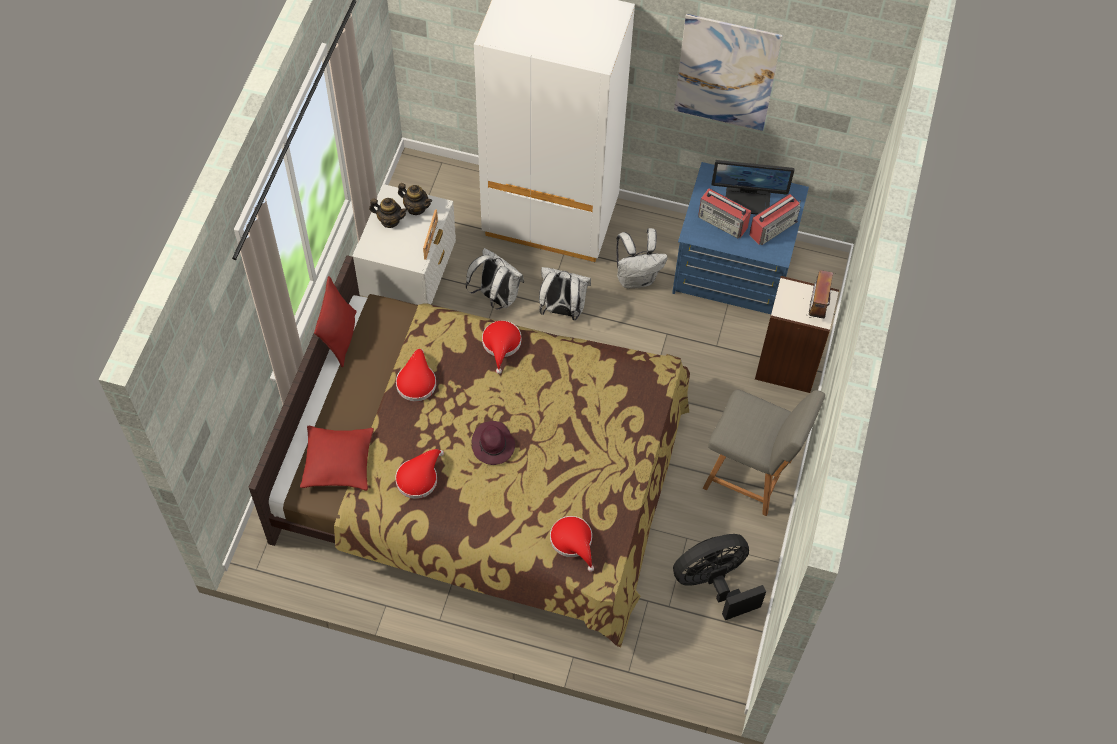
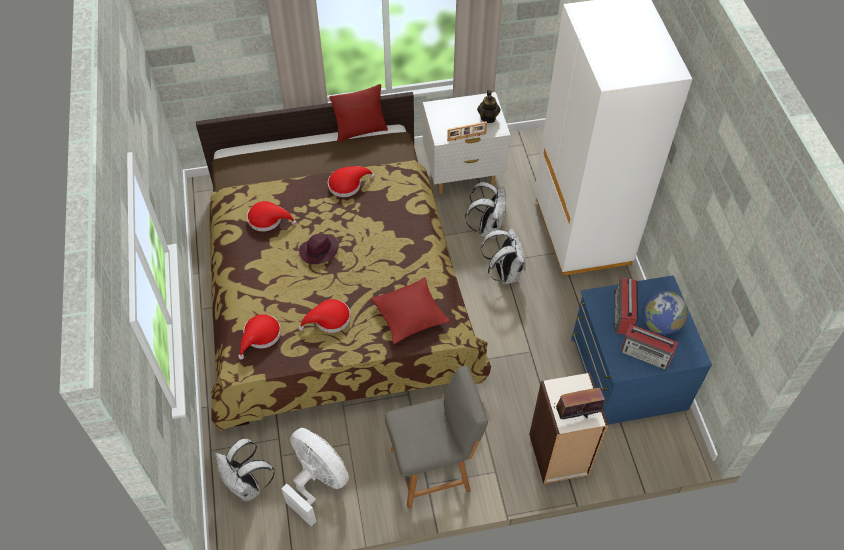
camera: 65 degrees right, 5 degrees down
(338, 462) = (259, 172): red pillow -> red pillow (410, 315)
(390, 220) = (466, 108): teapot -> none
(501, 344) = (409, 220): red hat -> red hat (329, 319)
(636, 278) = (568, 309): white backpack -> white backpack (247, 486)
(714, 583) = (317, 481): black fan -> white fan
(726, 73) = (712, 199): picture -> none
(748, 200) = (660, 324): monitor -> globe
(751, 476) = (433, 469): grey chair -> grey chair turned 105 degrees counterclockwise

